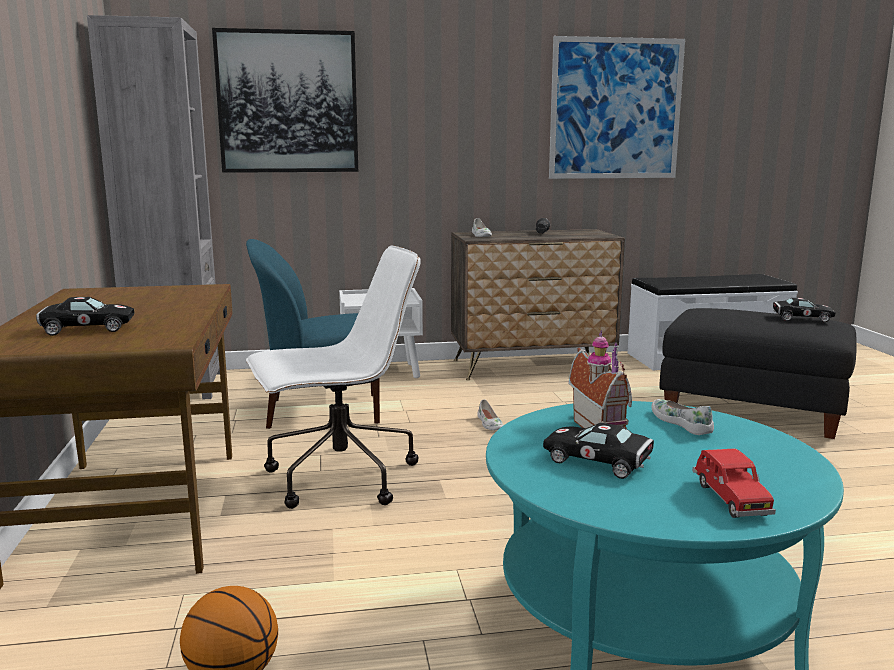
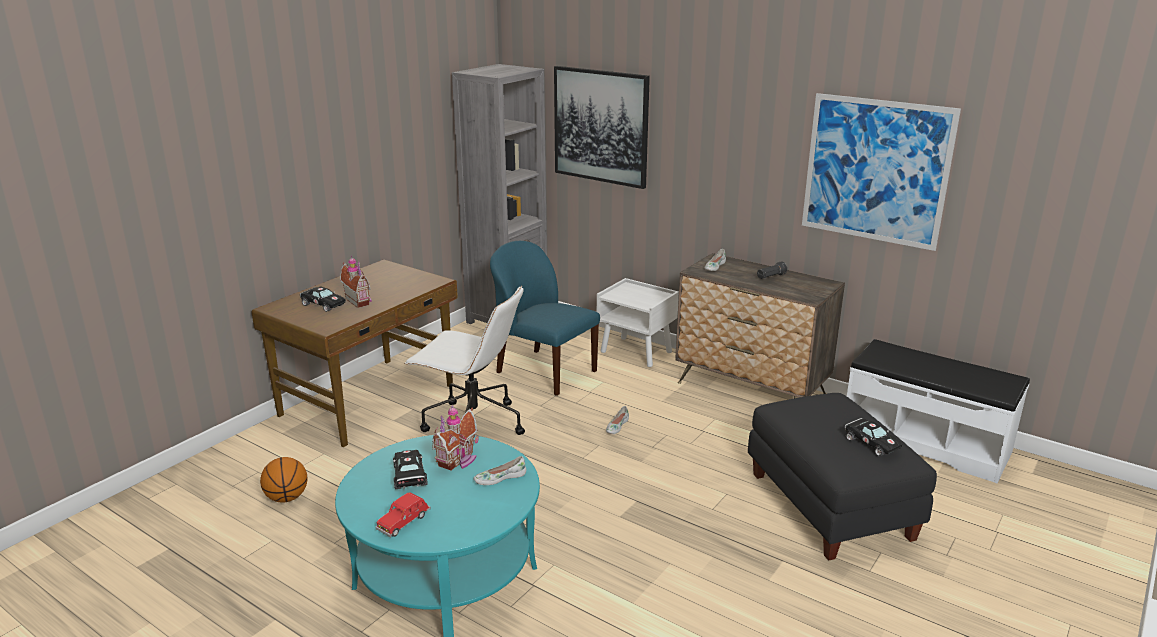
camera: 45 degrees right, 10 degrees up
(142, 316) = (359, 301): none -> toy house
(681, 423) = (500, 477): white shoe -> white shoe turned 135 degrees counterclockwise

